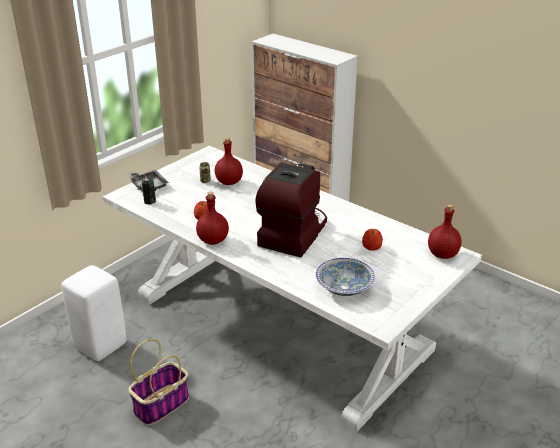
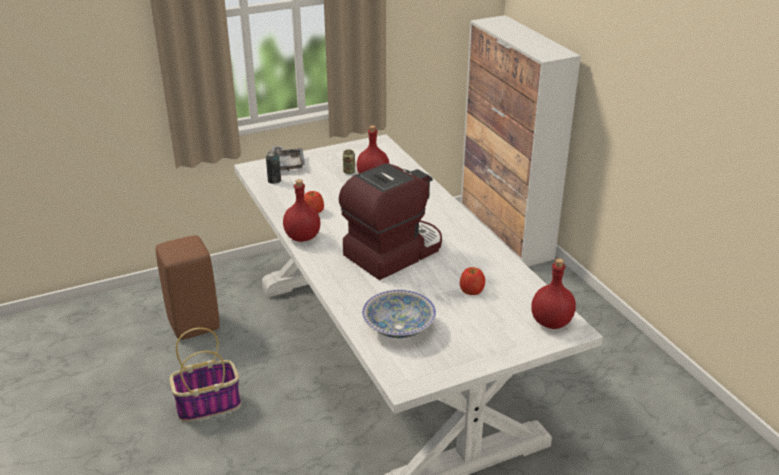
camera: 25 degrees right, 0 degrees up
(99, 345) = (193, 325): white stool -> brown stool

